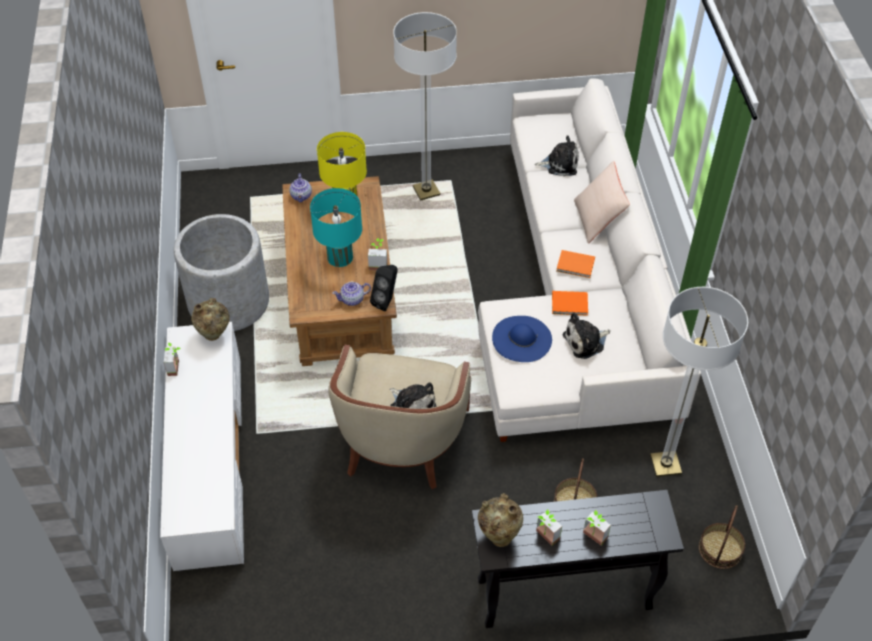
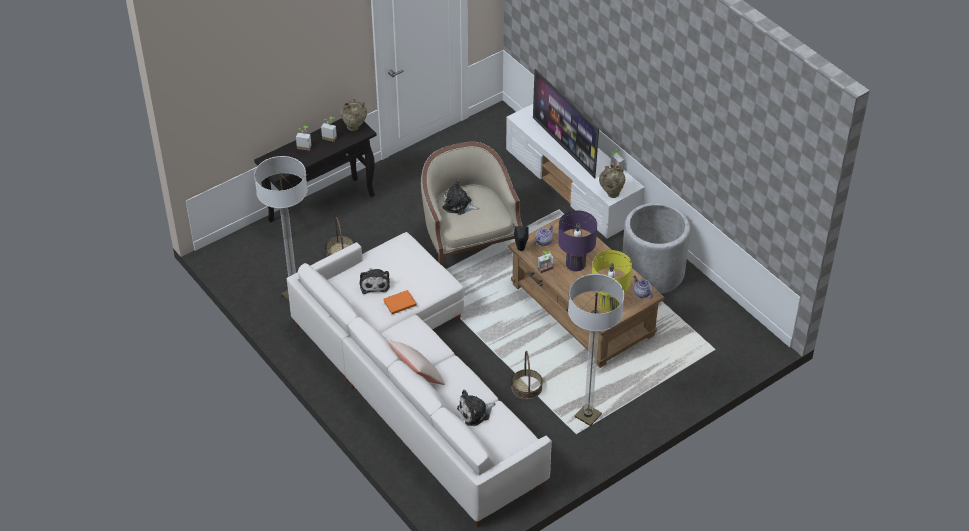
camera: 150 degrees right, 5 degrees down
(204, 433) = (565, 147): none -> television
(340, 257) = (575, 264): turquoise table lamp -> purple table lamp
(521, 339) = (417, 268): blue hat -> none
(576, 266) = (411, 332): orange book -> none
(585, 342) = (374, 283): plush toy -> plush toy turned 135 degrees clockwise
(720, 549) = (240, 265): basket -> basket (526, 387)

